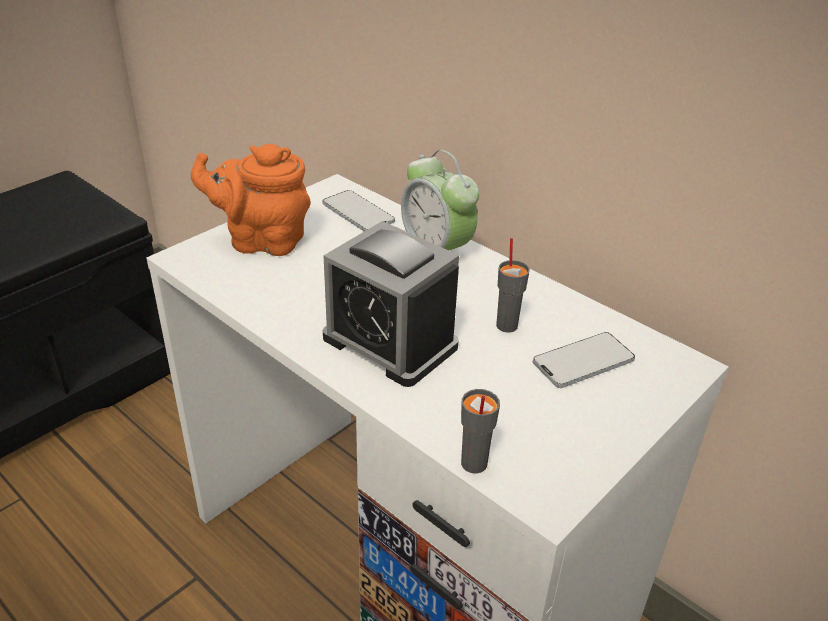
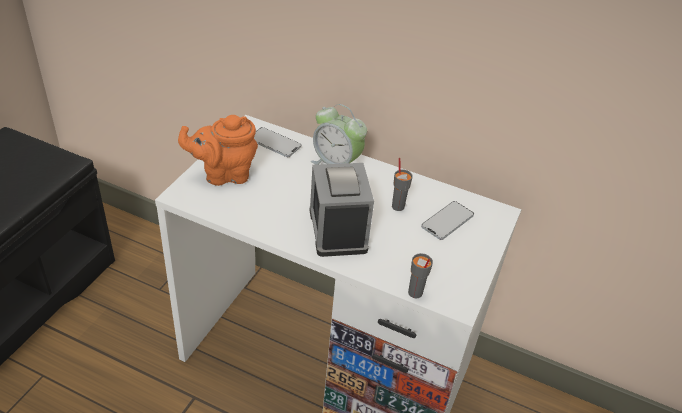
camera: 20 degrees left, 5 degrees up
(390, 342) = (337, 230): alarm clock -> alarm clock turned 60 degrees clockwise

